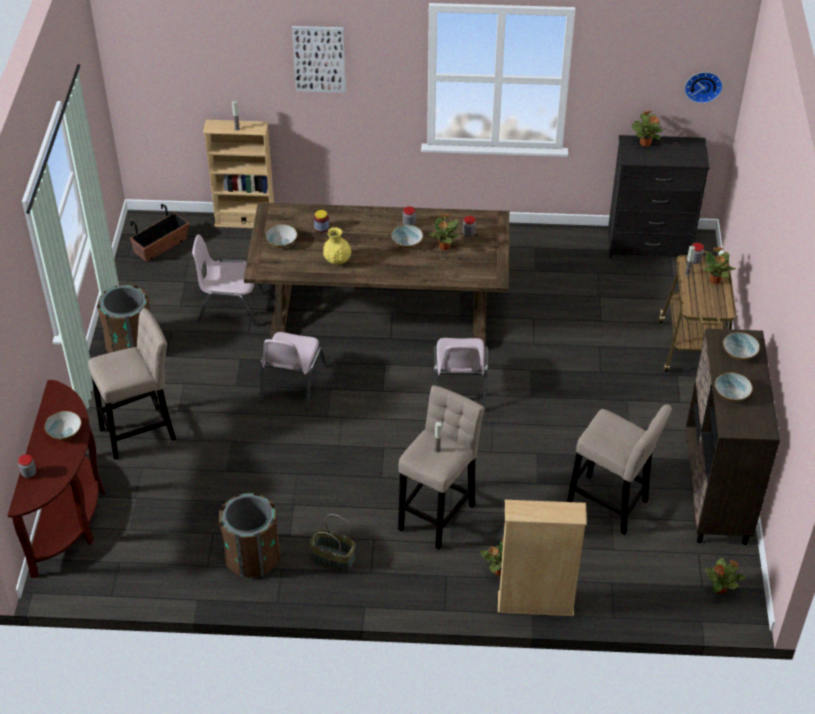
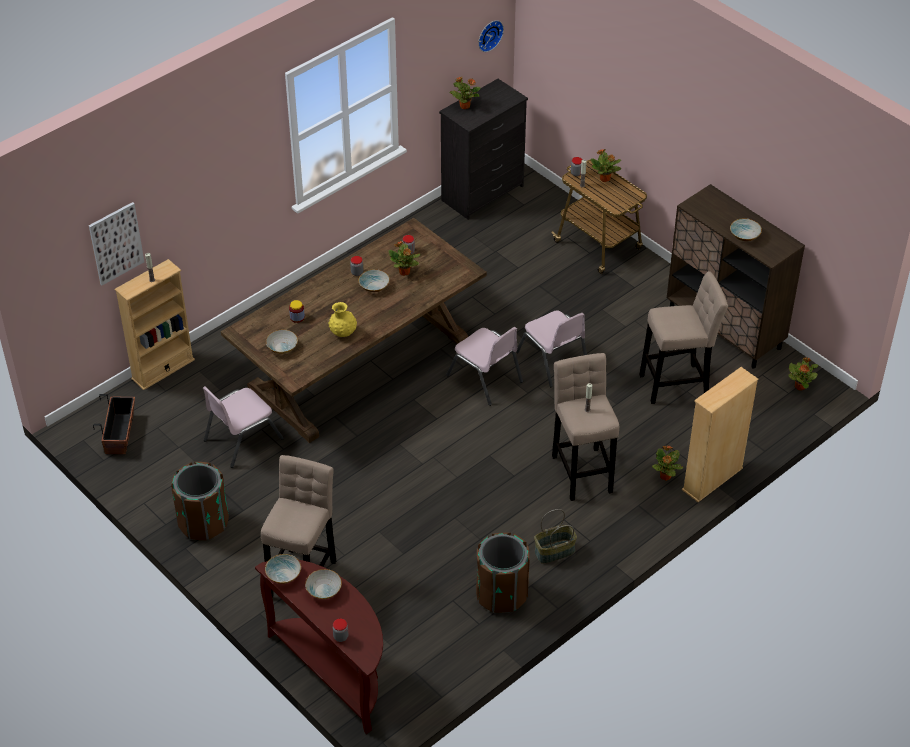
camera: 45 degrees left, 0 degrees up
(292, 383) = (366, 460): pink chair -> pink chair (553, 361)
(319, 59) = (204, 173): picture -> picture (116, 243)
(740, 353) = (716, 207): bowl -> bowl (284, 575)

